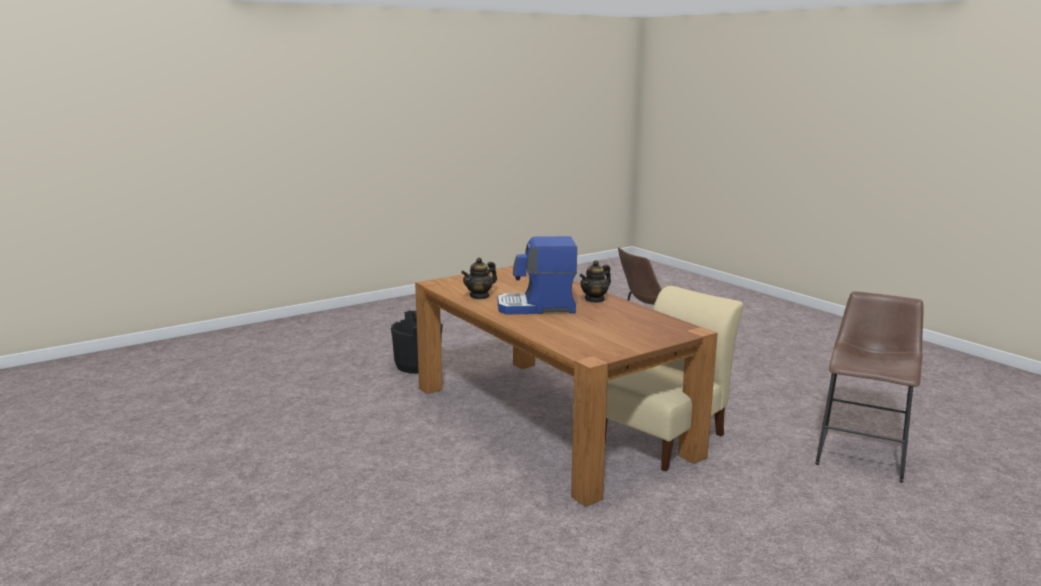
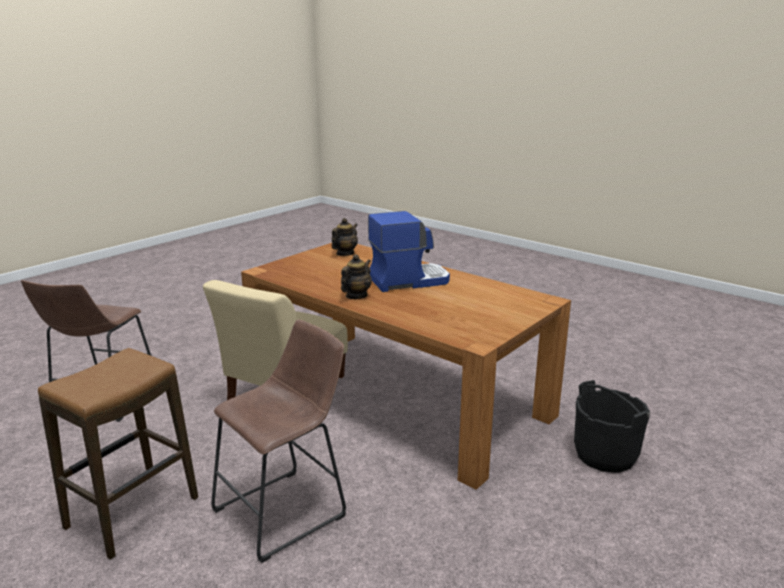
camera: 165 degrees right, 5 degrees up
(479, 296) = (476, 288): teapot -> teapot (344, 253)
(758, 376) = (133, 512): none -> stool

